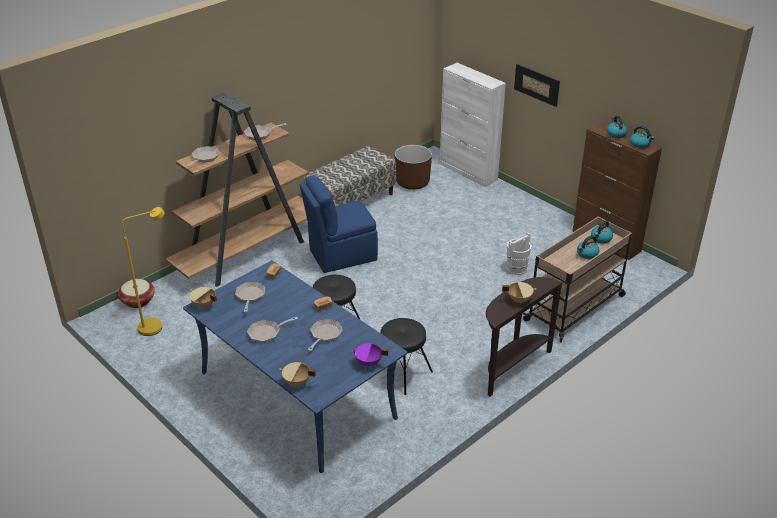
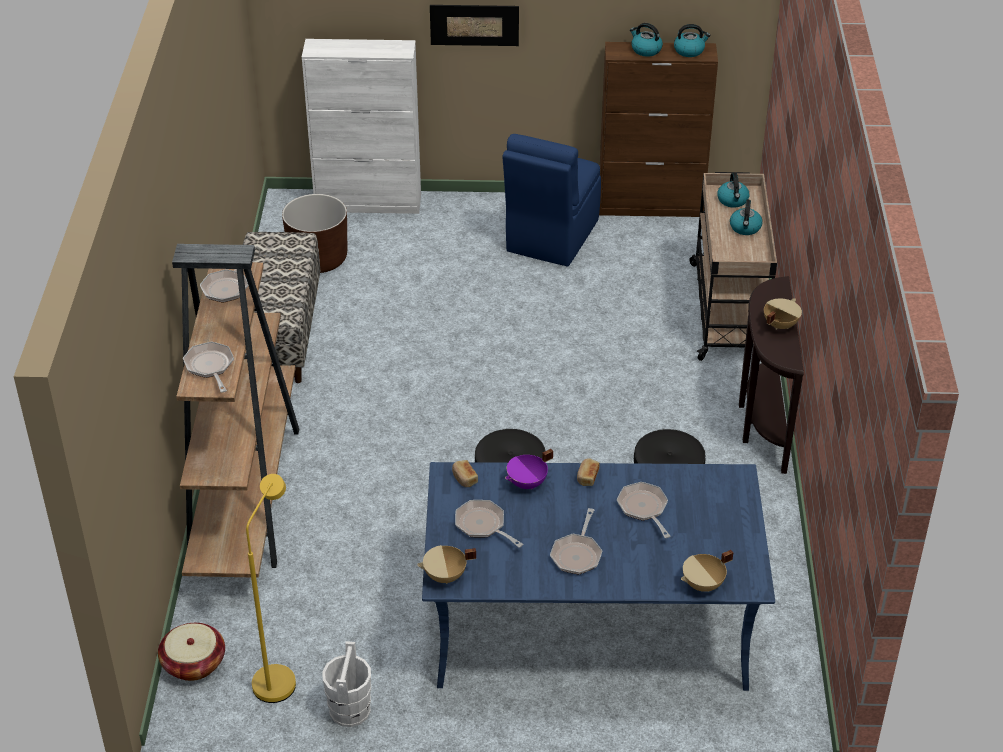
camera: 45 degrees left, 5 degrees up
(341, 255) = (375, 416): blue chair -> blue chair (551, 237)
(369, 363) = (739, 506): purple cooking pot -> purple cooking pot (527, 483)
(517, 268) = (605, 301): white bucket -> white bucket (350, 710)

